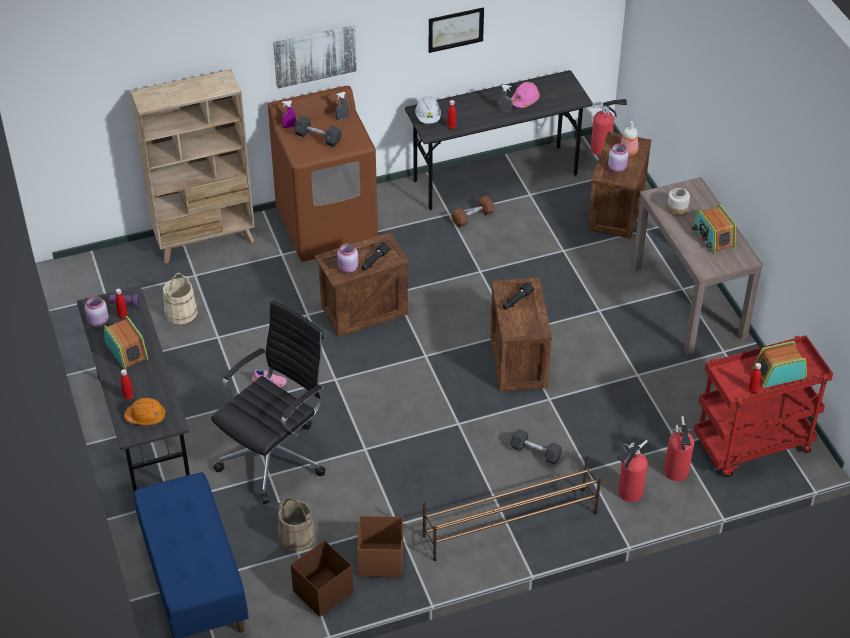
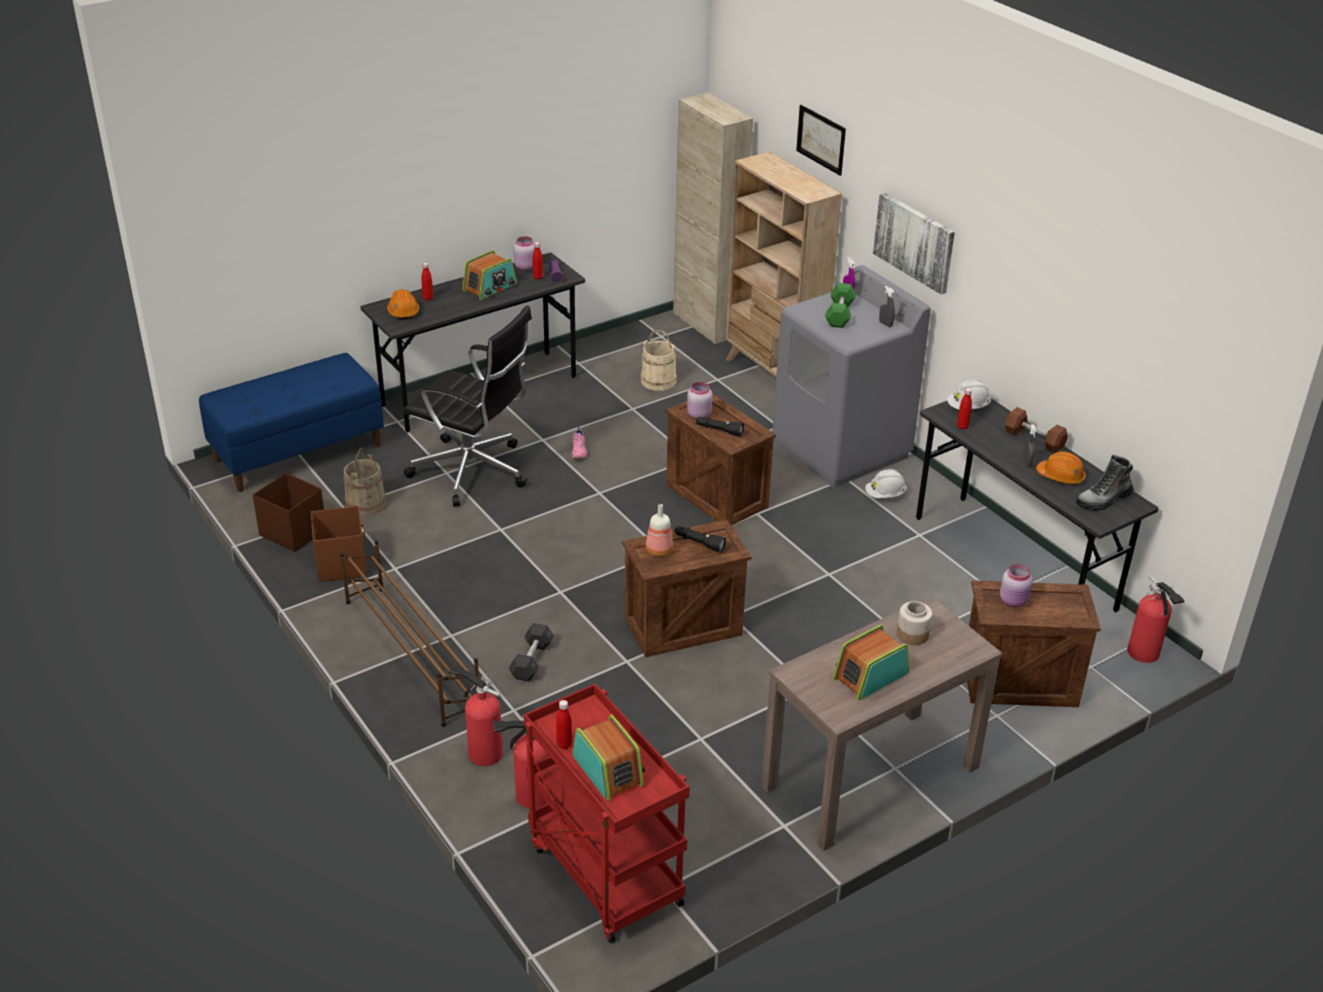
camera: 75 degrees right, 10 degrees down
(100, 263) = (706, 324): none -> beige cabinet
(318, 138) = (839, 314): grey dumbbell -> green dumbbell
(327, 226) = (841, 449): brown washing machine -> grey washing machine
(396, 218) = (885, 495): none -> white hard hat
(455, 29) = (1049, 327): picture -> picture (821, 139)
(472, 217) = (924, 554): brown dumbbell -> brown dumbbell (1034, 439)
(525, 100) = (1060, 476): pink hard hat -> orange hard hat
(556, 90) = (1103, 500): none -> boot
(629, 152) = (1056, 609): bottle -> bottle (658, 551)

